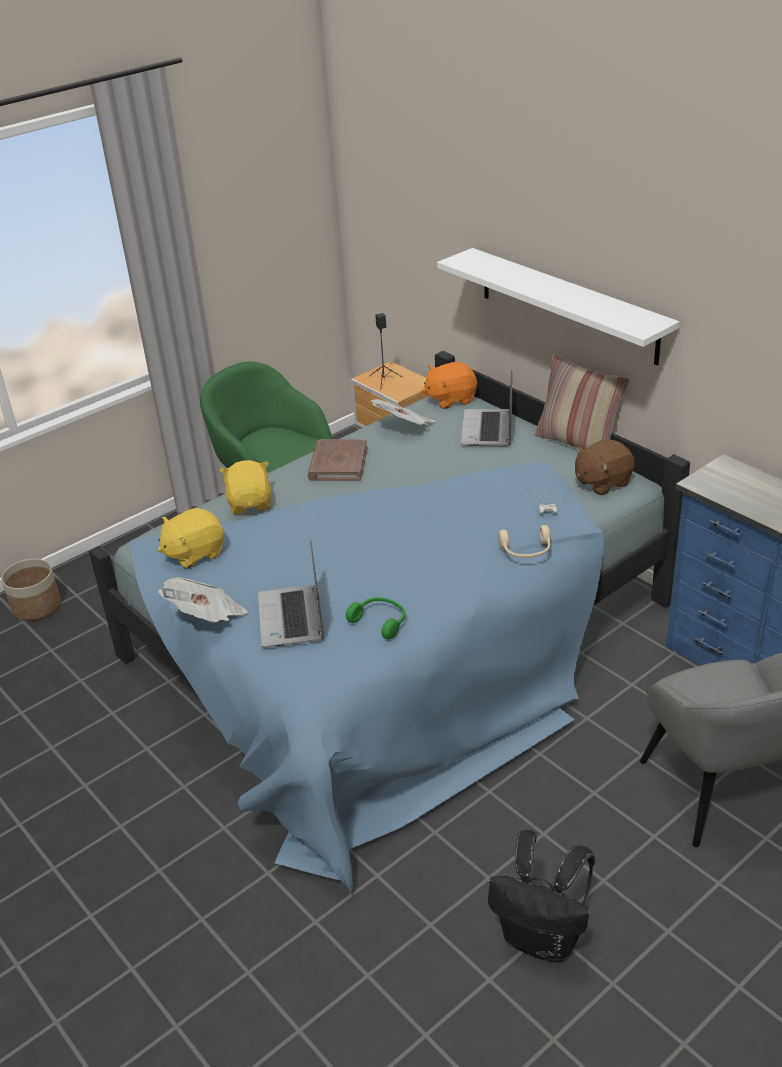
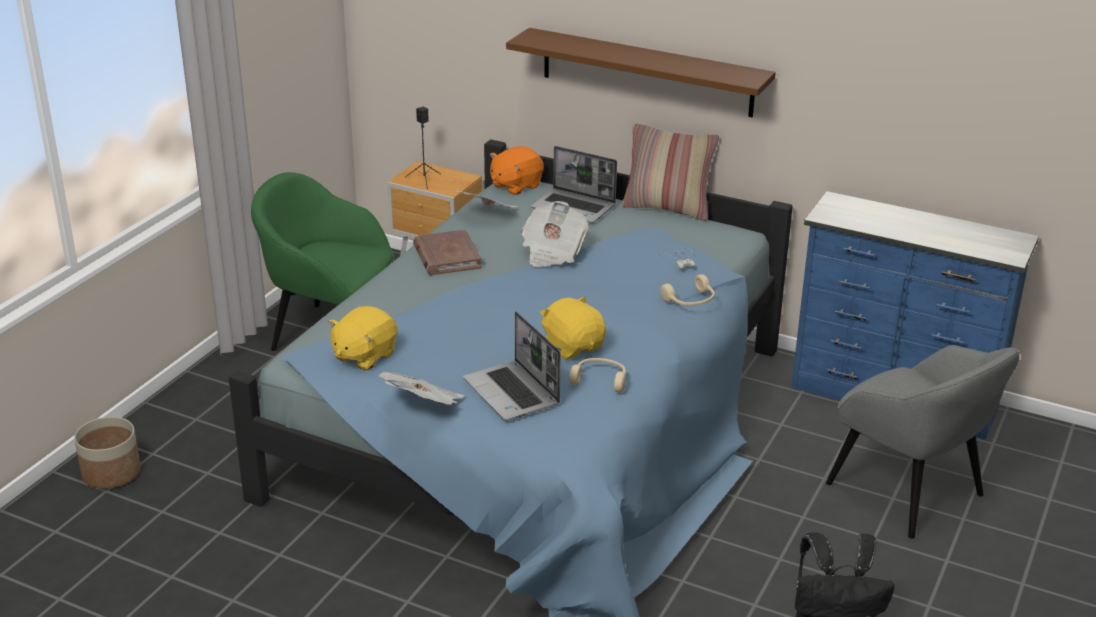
camera: 25 degrees left, 5 degrees down
(250, 503) = (383, 304): yellow plush toy -> yellow plush toy (573, 346)
(380, 621) = (600, 380): green headphones -> beige headphones
(431, 475) = (552, 252): none -> newspaper
(488, 430) = (574, 207): laptop -> laptop turned 45 degrees counterclockwise
(567, 305) = (646, 72): white shelf -> brown shelf
(602, 482) = (713, 237): brown plush toy -> none

